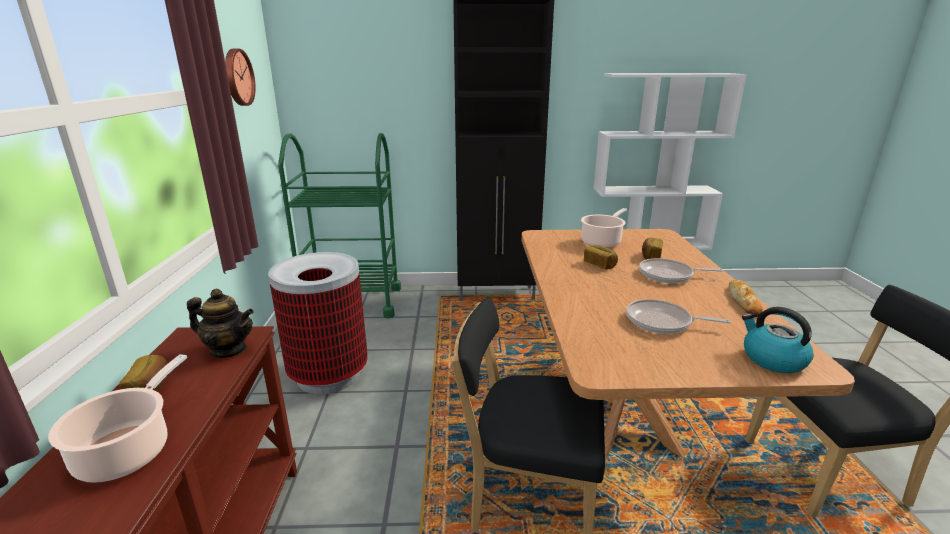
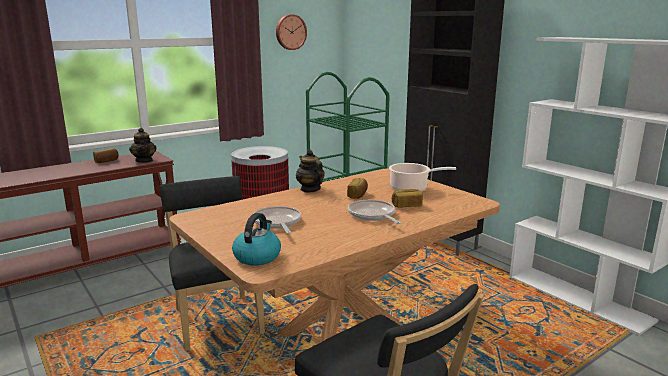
camera: 55 degrees right, 5 degrees down
(128, 450) = (68, 170): cooking pot -> none
(555, 278) = (310, 189): none -> teapot
(743, 300) = (358, 242): bread -> none

